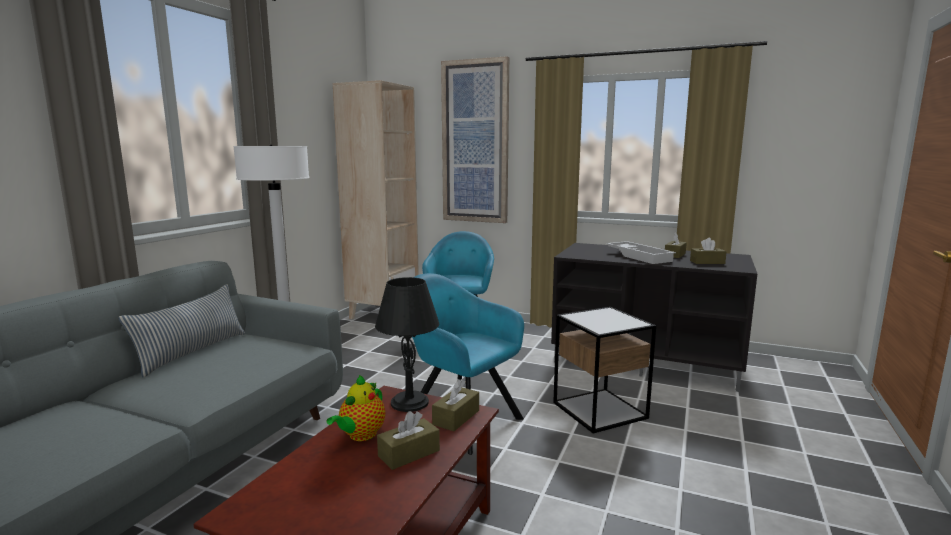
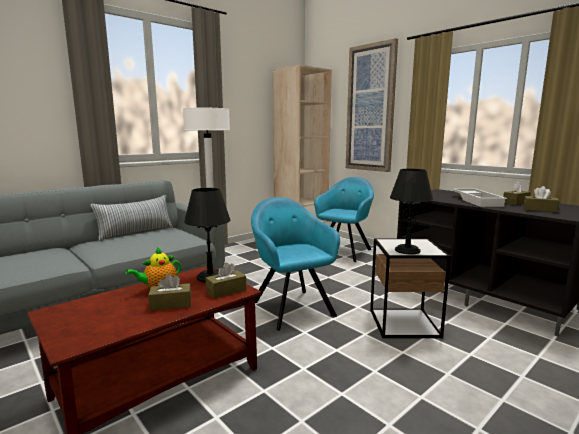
camera: 25 degrees right, 0 degrees up
(609, 325) = (407, 250): none -> black table lamp

